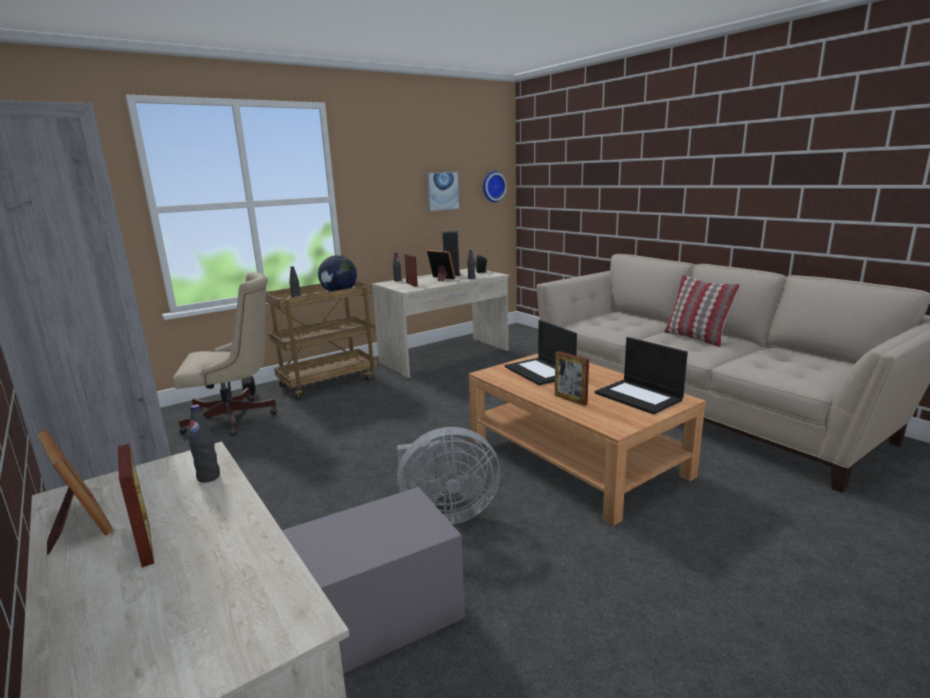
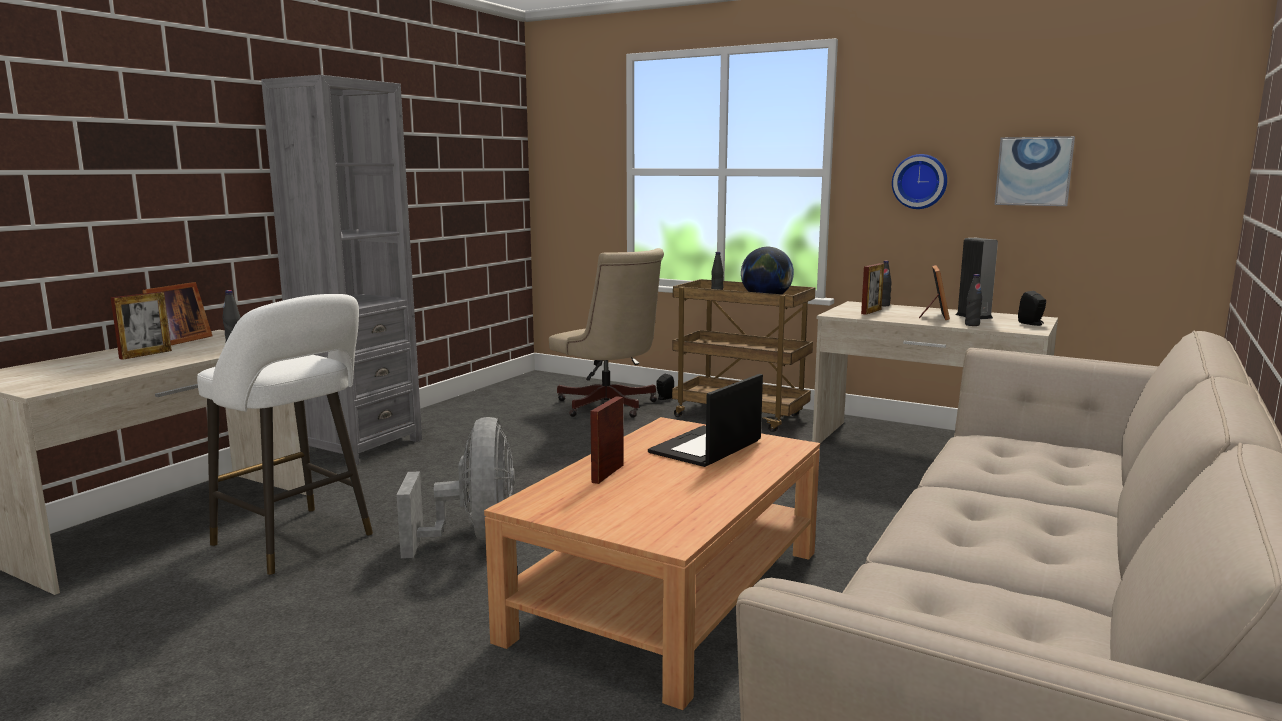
camera: 65 degrees right, 5 degrees down
(374, 616) = (298, 541): grey storage box -> white stool
(445, 513) = (474, 537): grey fan -> grey fan turned 150 degrees counterclockwise
(493, 186) = (1170, 168): wall clock -> wall clock (920, 181)
(639, 396) = (657, 512): laptop -> none
(695, 338) = (1035, 529): pillow -> none

